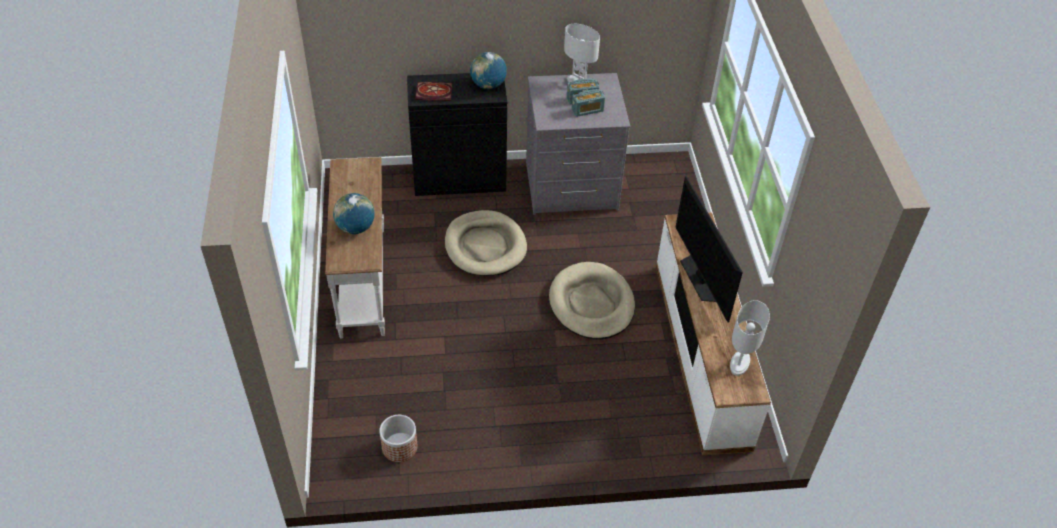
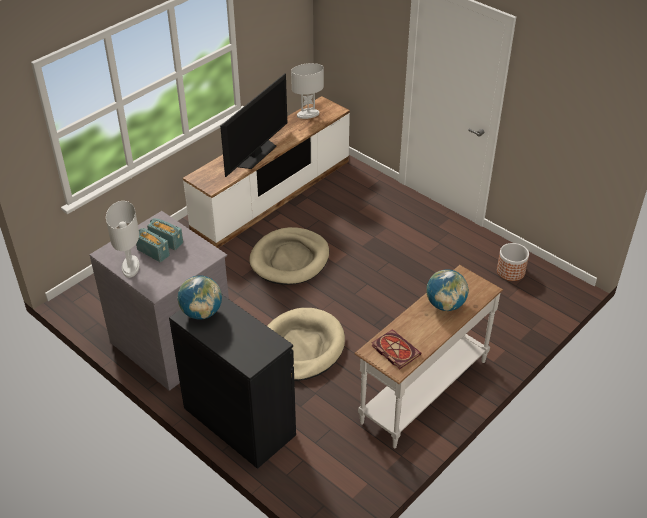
camera: 130 degrees left, 5 degrees down
(435, 92) = (253, 339): book -> book (394, 350)

